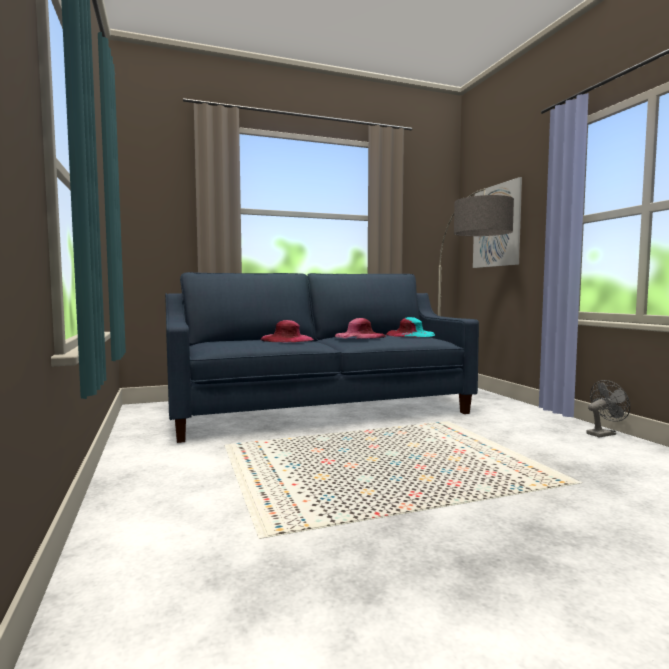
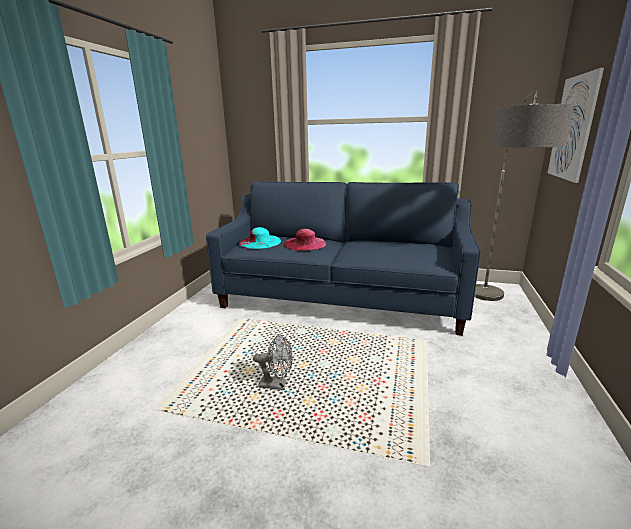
camera: 35 degrees right, 15 degrees up
(360, 336) = (368, 247): pink hat -> none
(410, 334) = (420, 250): turquoise hat -> turquoise hat (260, 242)
(603, 434) = (572, 412): grey fan -> grey fan (277, 384)

